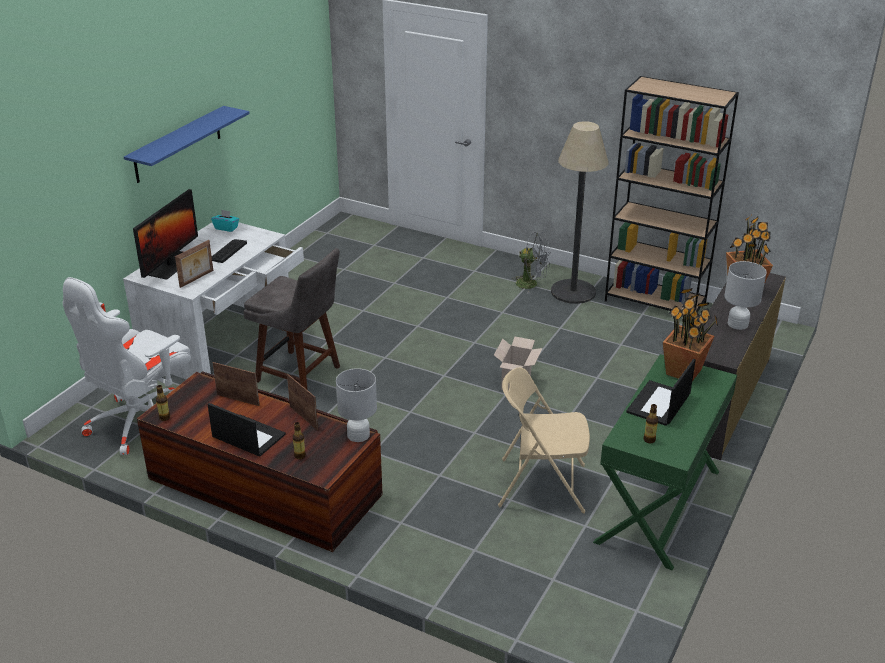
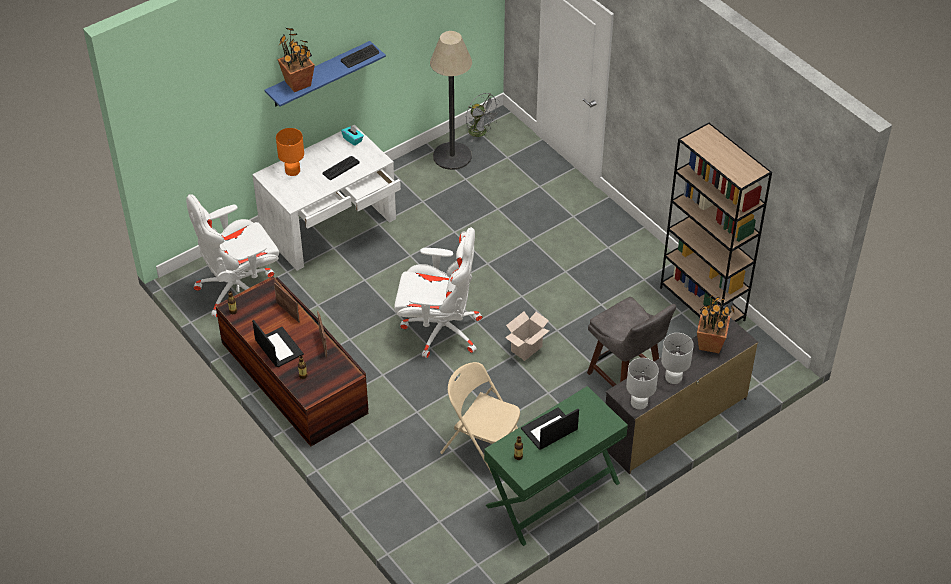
camera: 25 degrees right, 15 degrees up
(172, 265) = (293, 170): monitor -> orange table lamp
(197, 279) = (303, 192): picture frame -> none
(221, 116) = (360, 57): none -> keyboard
(301, 375) = (370, 284): grey stool -> grey stool (626, 378)
(358, 435) = (350, 372): grey table lamp -> grey table lamp (639, 402)
(406, 394) = (436, 330): none -> white office chair
(531, 284) = (611, 248): grey fan -> grey fan (481, 133)
(573, 292) = (641, 268): floor lamp -> floor lamp (452, 156)
(684, 372) = (590, 409): potted plant -> potted plant (298, 84)

